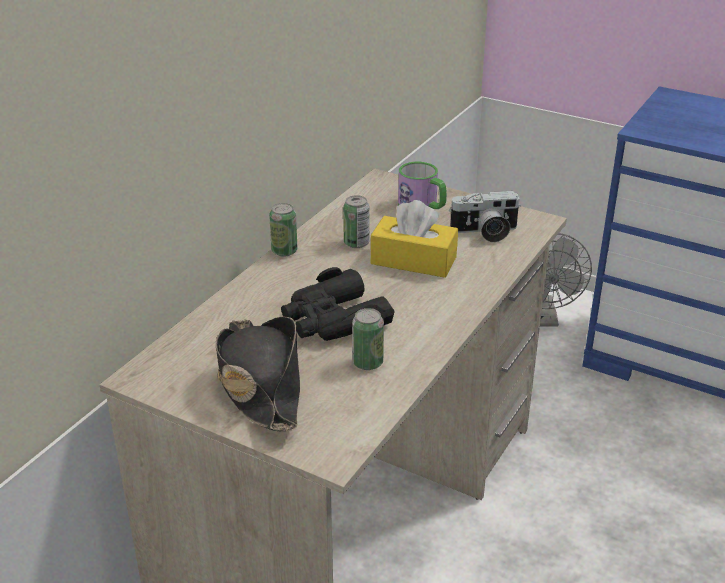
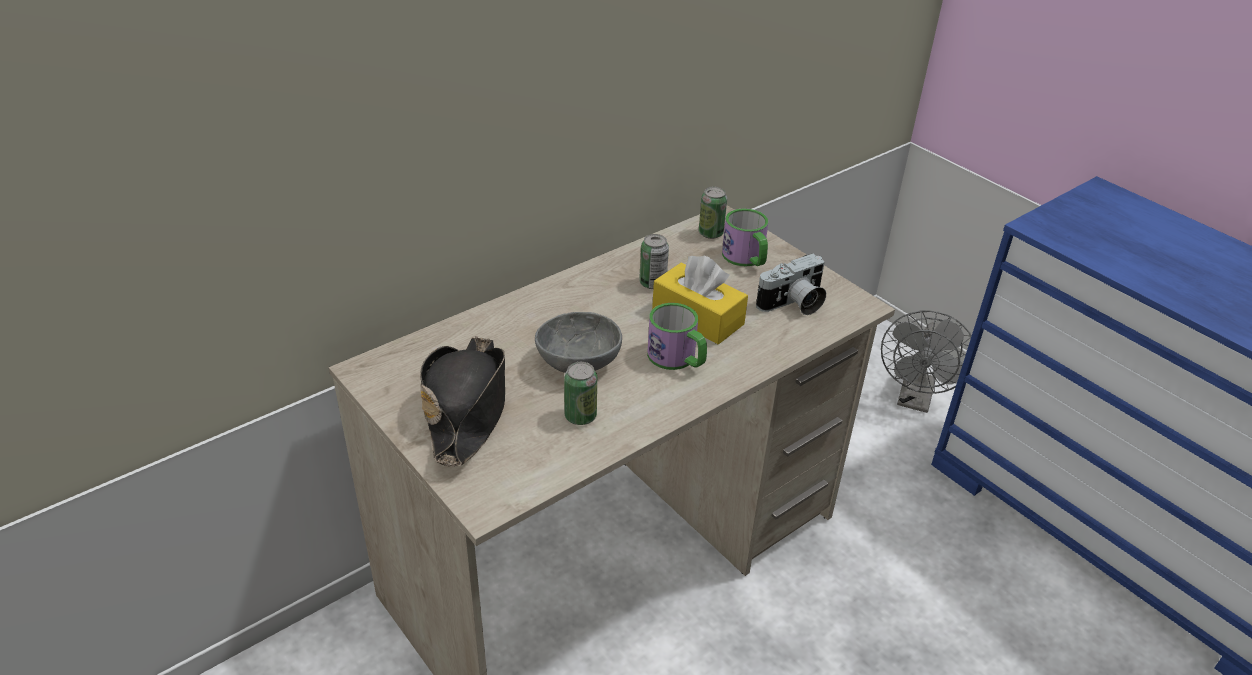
camera: 20 degrees right, 5 degrees up
(284, 251) = (577, 274): can -> can (710, 233)
(334, 320) = (577, 361): black binoculars -> grey bowl
(419, 297) = (677, 359): none -> mug
(485, 232) = (793, 304): camera -> camera turned 45 degrees counterclockwise

